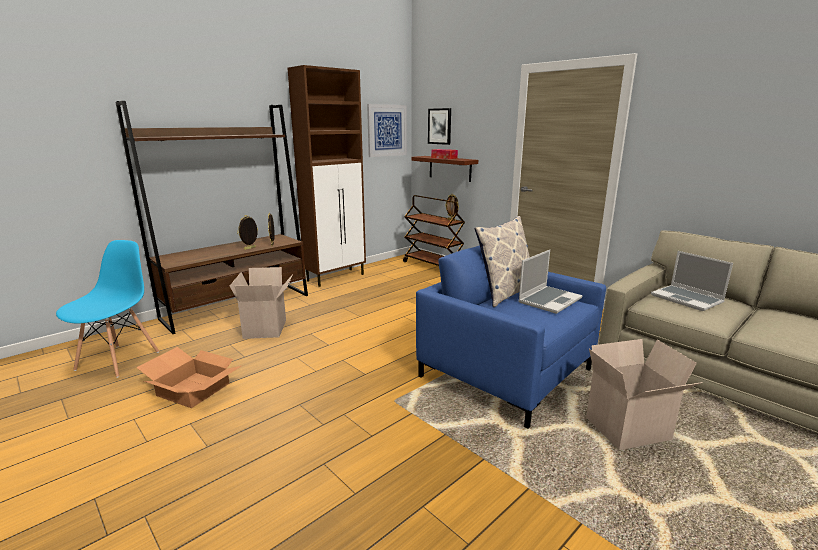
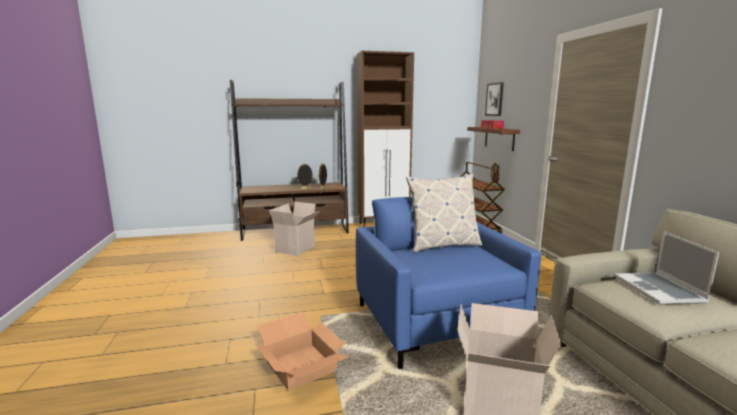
camera: 30 degrees right, 5 degrees down
(119, 360) = (198, 249): blue chair -> none
(192, 389) = (214, 274): cardboard box -> cardboard box (299, 366)
(387, 130) = (449, 104): picture -> none
(549, 300) = (474, 257): laptop -> none

